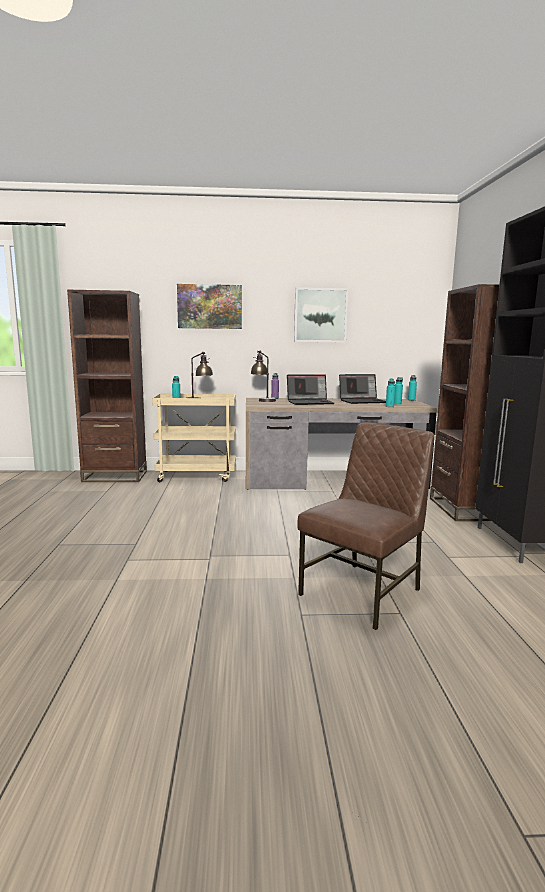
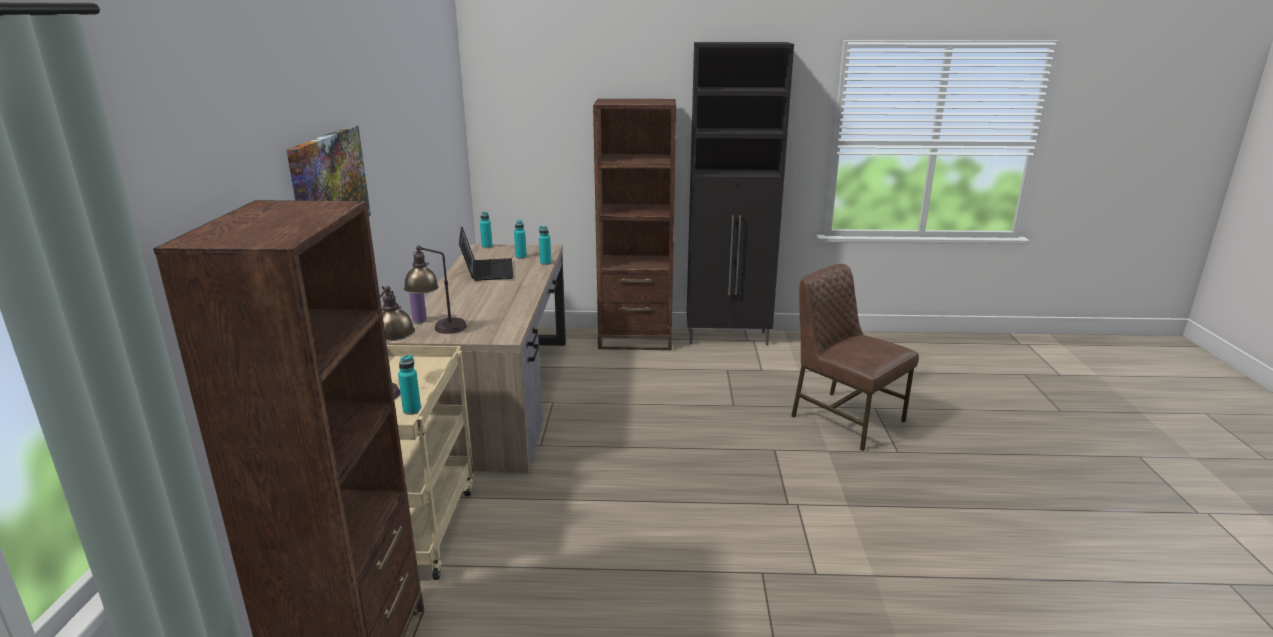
camera: 85 degrees left, 10 degrees up
(310, 402) = (486, 300): laptop -> none
(320, 315) = (411, 154): picture -> none

